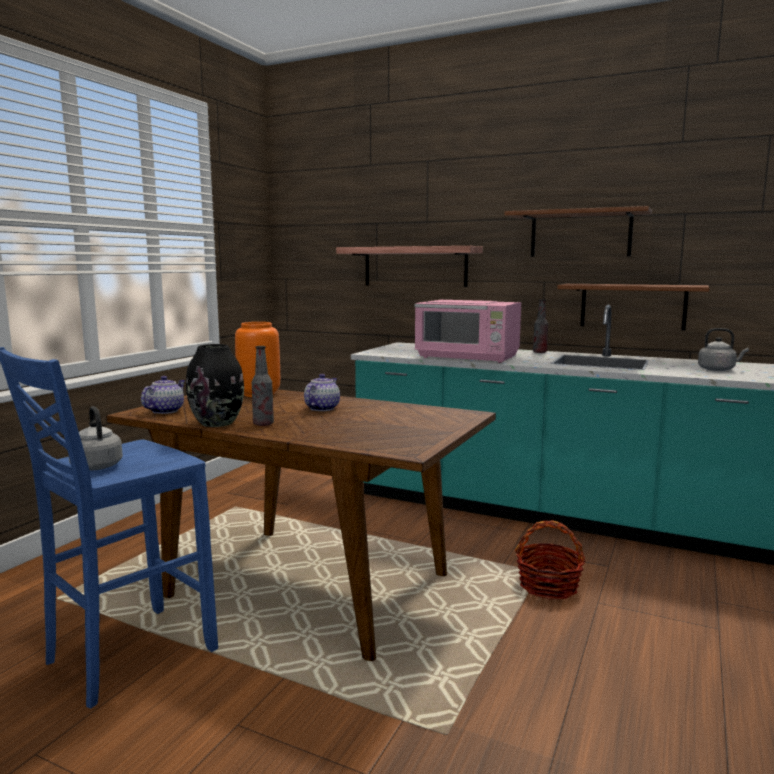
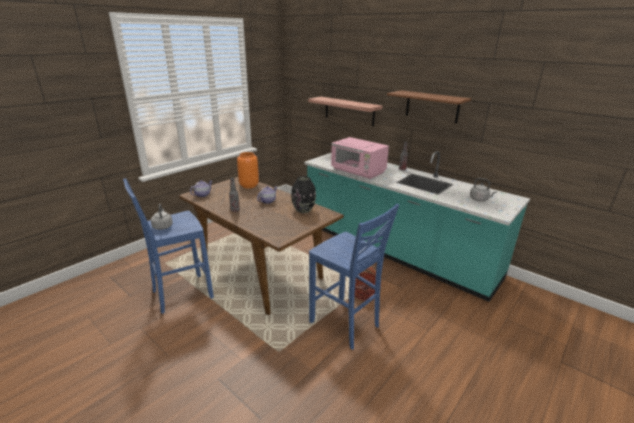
camera: 15 degrees right, 15 degrees up
(217, 423) = (217, 207): black vase -> black vase (303, 210)
(555, 649) = (346, 324): none -> blue stool
(632, 306) = (454, 151): brown shelf -> none

